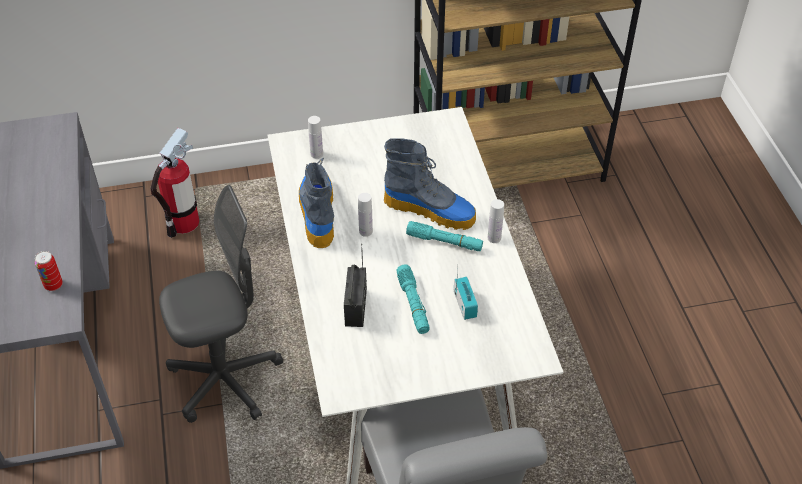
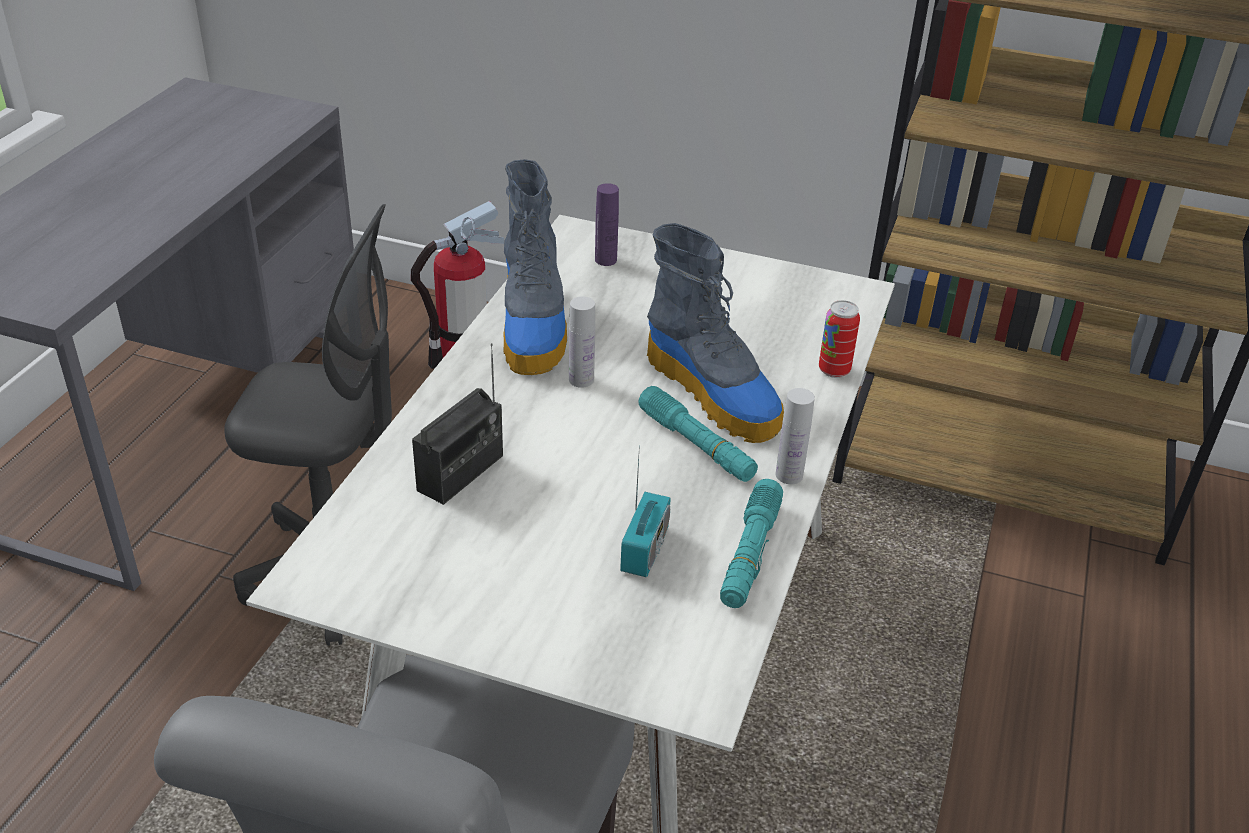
camera: 30 degrees right, 10 degrees down
(53, 285) = (87, 265): can -> can (834, 370)
(316, 154) = (605, 260): white bottle -> purple bottle
(317, 212) = (533, 328): boot -> boot turned 150 degrees clockwise
(413, 304) = (557, 509): turquoise flashlight -> turquoise flashlight (749, 554)

